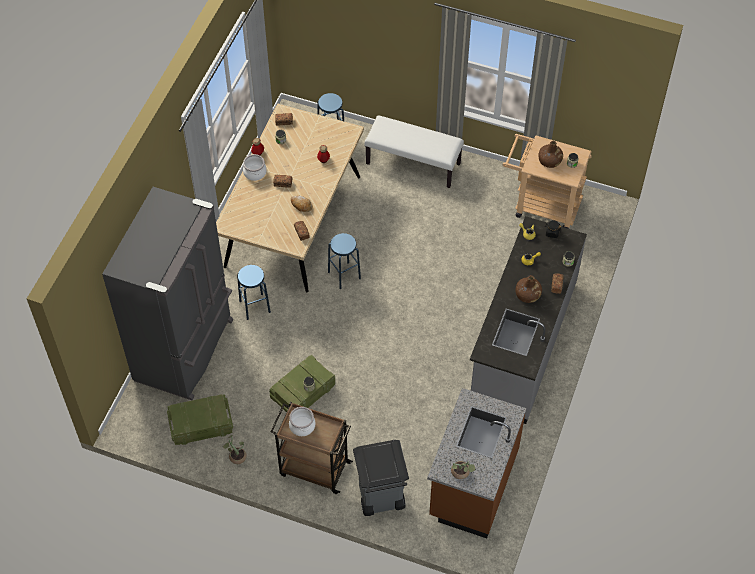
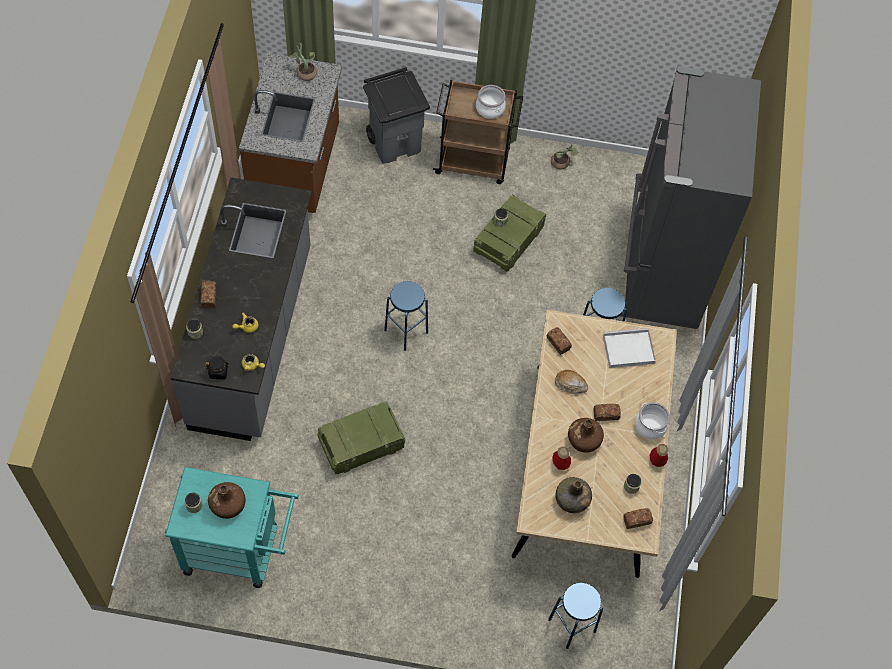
camera: 165 degrees right, 5 degrees up
(202, 425) = (611, 190): crate -> crate (360, 445)
(253, 222) = (627, 350): none -> white tray
(322, 138) = (571, 500): none -> green bottle
(344, 275) = (496, 397): blue stool -> blue stool (406, 331)
(413, 163) = (437, 594): white bench -> none
(527, 295) = (246, 279): brown bottle -> brown bottle (584, 440)
(541, 205) = (239, 551): beige cart -> turquoise cart

